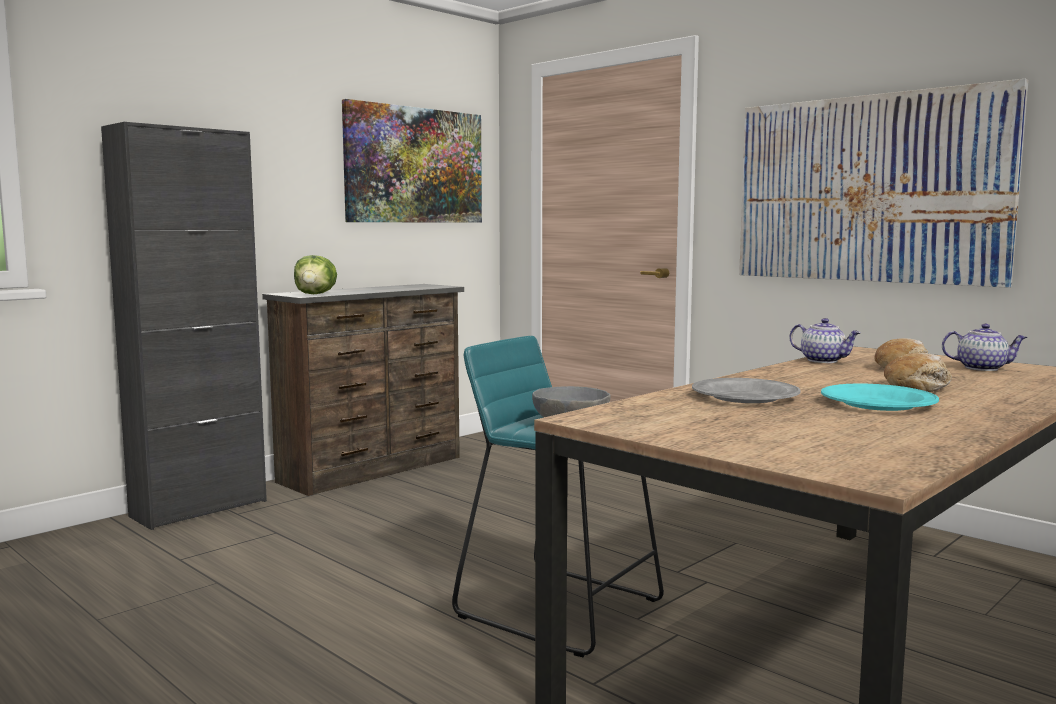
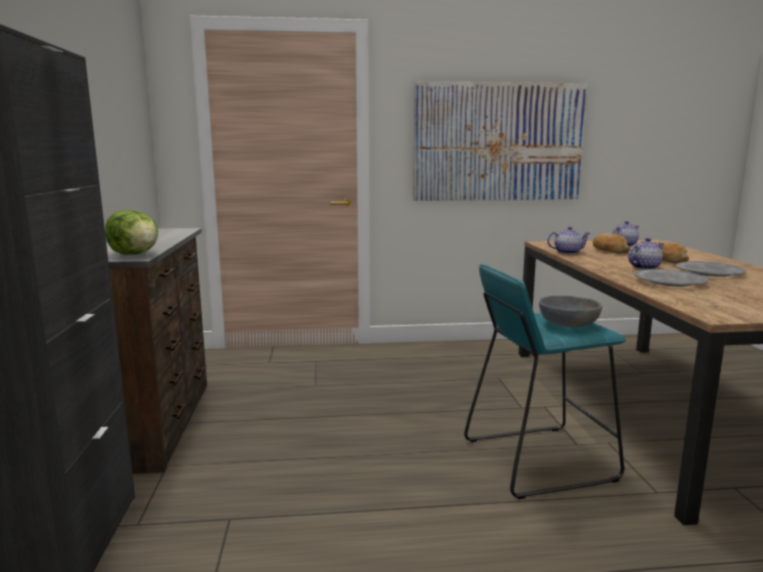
camera: 50 degrees left, 5 degrees up
(415, 165) = (117, 106): picture -> none
(818, 385) = (643, 267): none -> teapot
(879, 404) = (709, 273): turquoise plate -> grey plate

